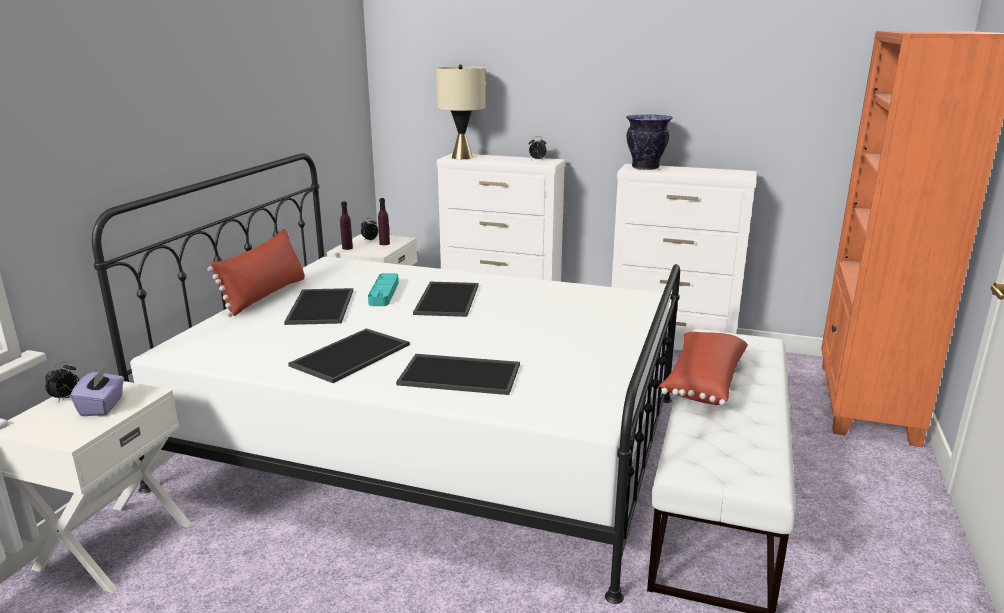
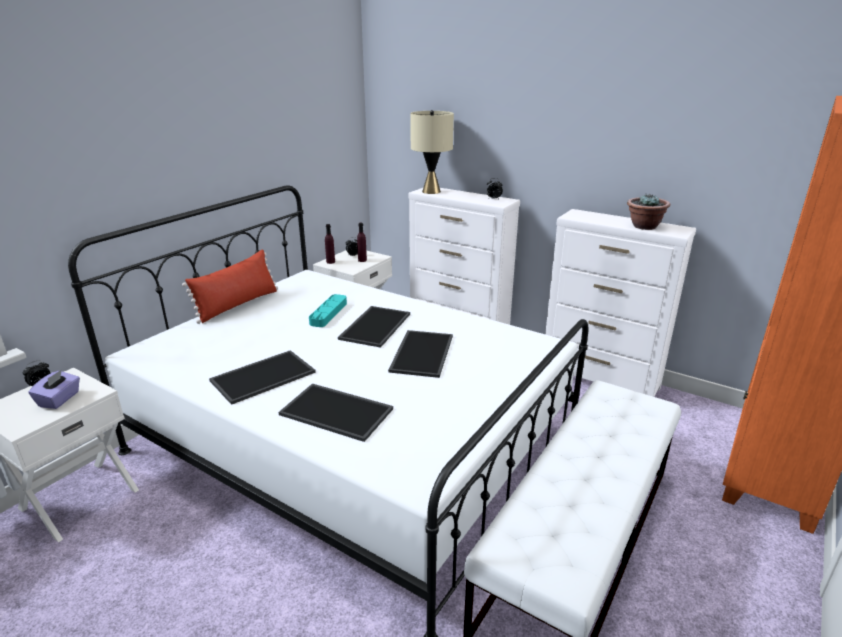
camera: 15 degrees right, 5 degrees up
(319, 306) = (270, 321): tray -> tray (421, 353)
(645, 167) = (586, 215): vase -> none
(702, 382) = (571, 444): red pillow -> none
(708, 172) = (644, 226): none -> potted plant

